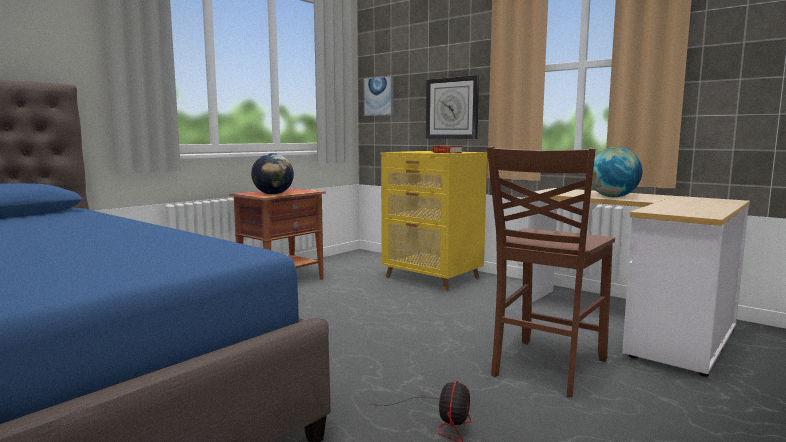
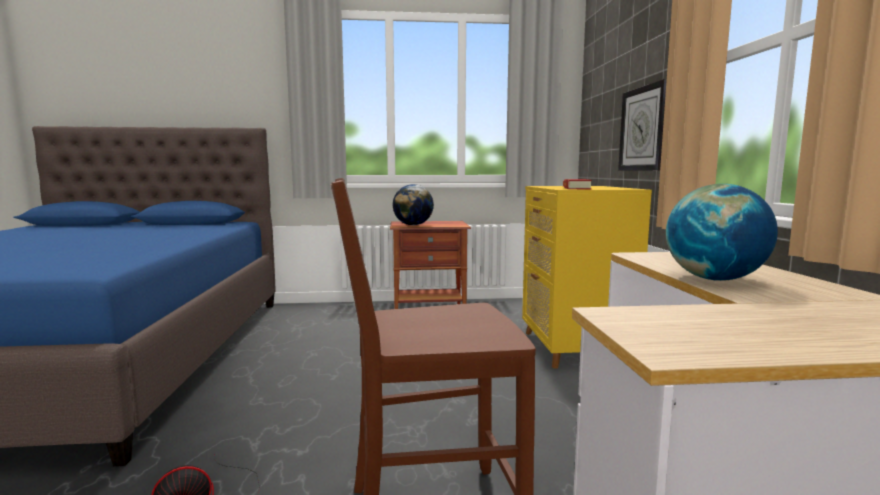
camera: 45 degrees right, 0 degrees up
(379, 96) = (592, 119): picture -> none

